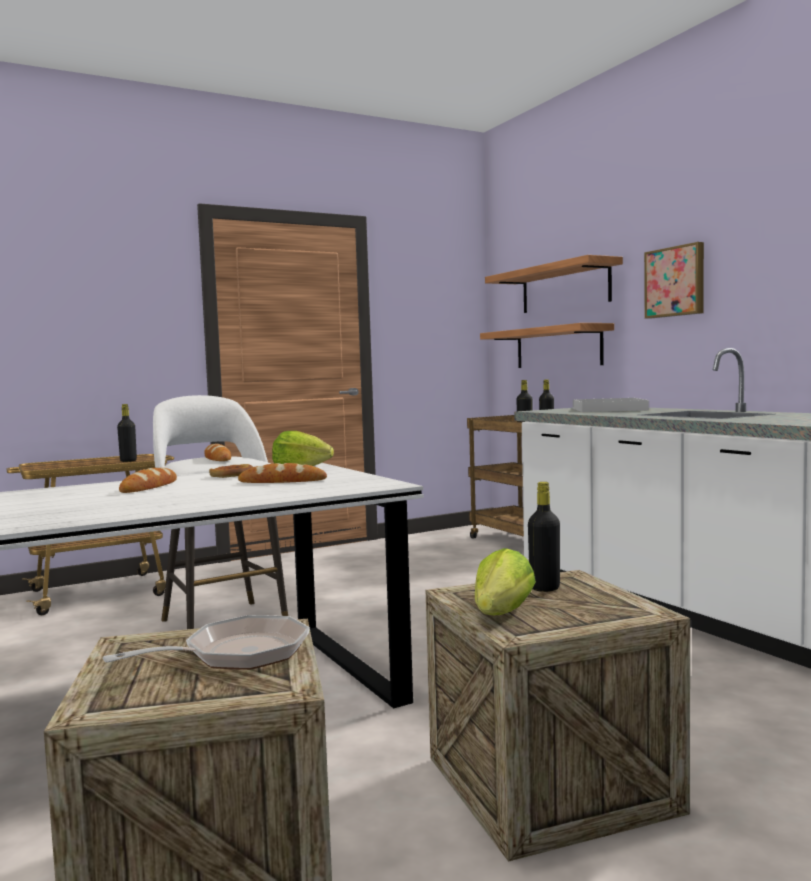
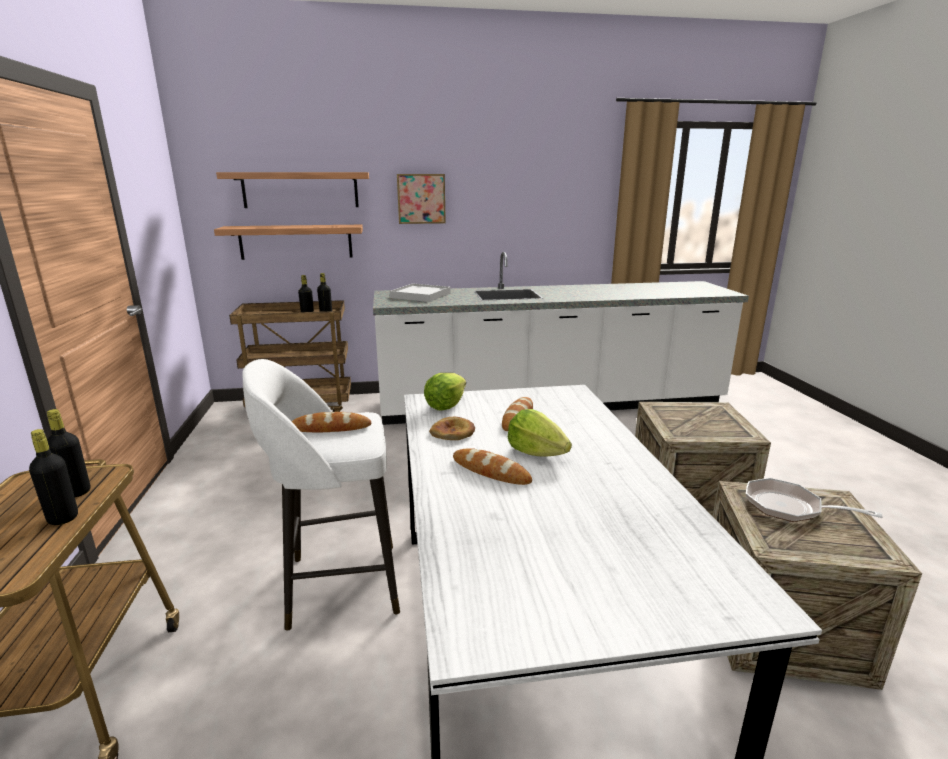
camera: 70 degrees left, 15 degrees up
(237, 654) = (789, 507): frying pan -> frying pan turned 45 degrees counterclockwise
(502, 614) = (718, 432): lettuce -> lettuce (536, 452)
(544, 588) = (673, 415): black bottle -> black bottle (63, 518)

